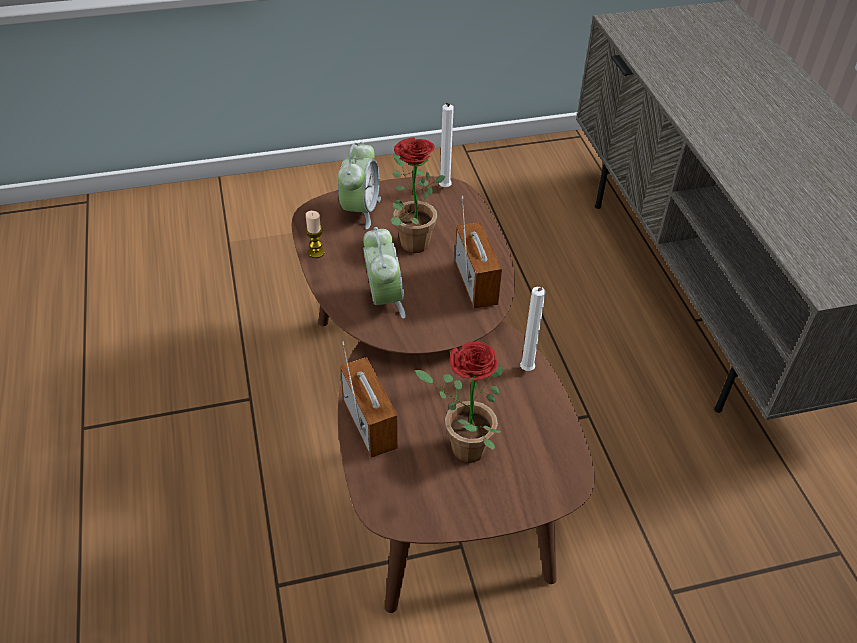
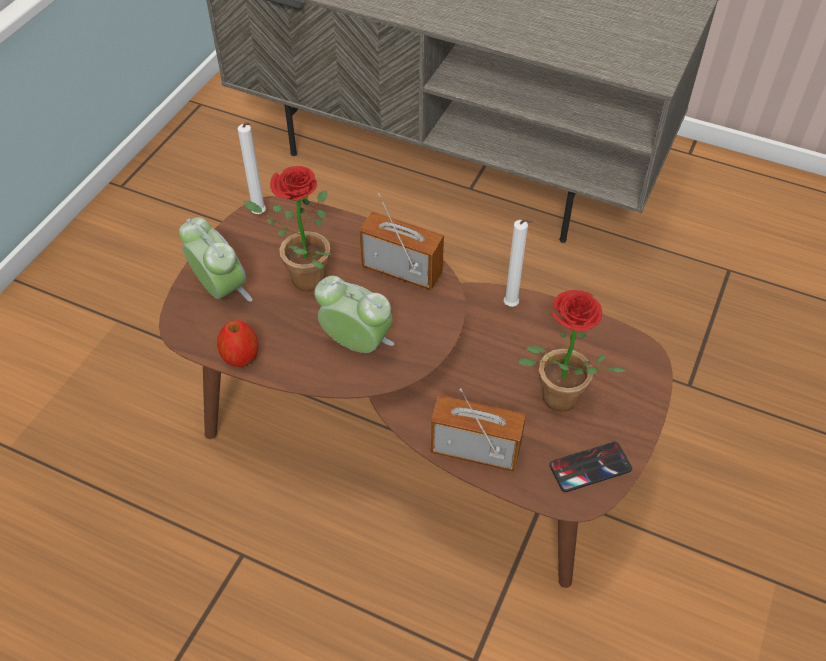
camera: 50 degrees left, 5 degrees up
(316, 252) = (241, 357): candle -> apple
(420, 504) = (590, 467): none -> phone

